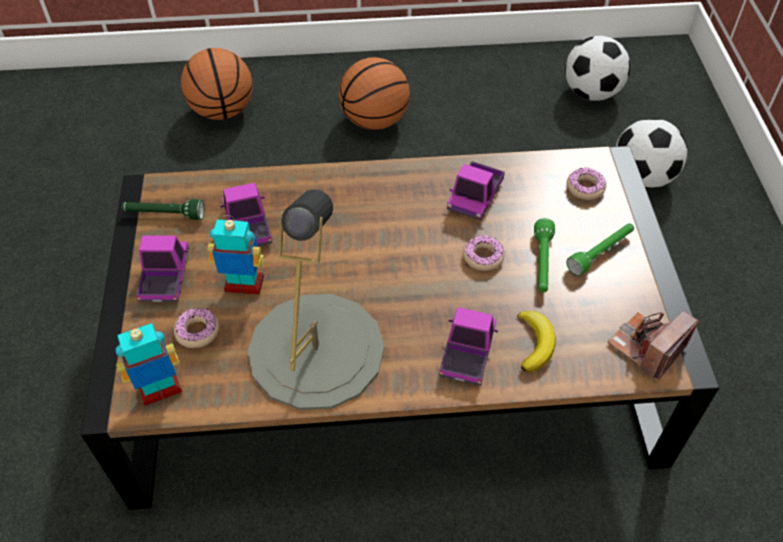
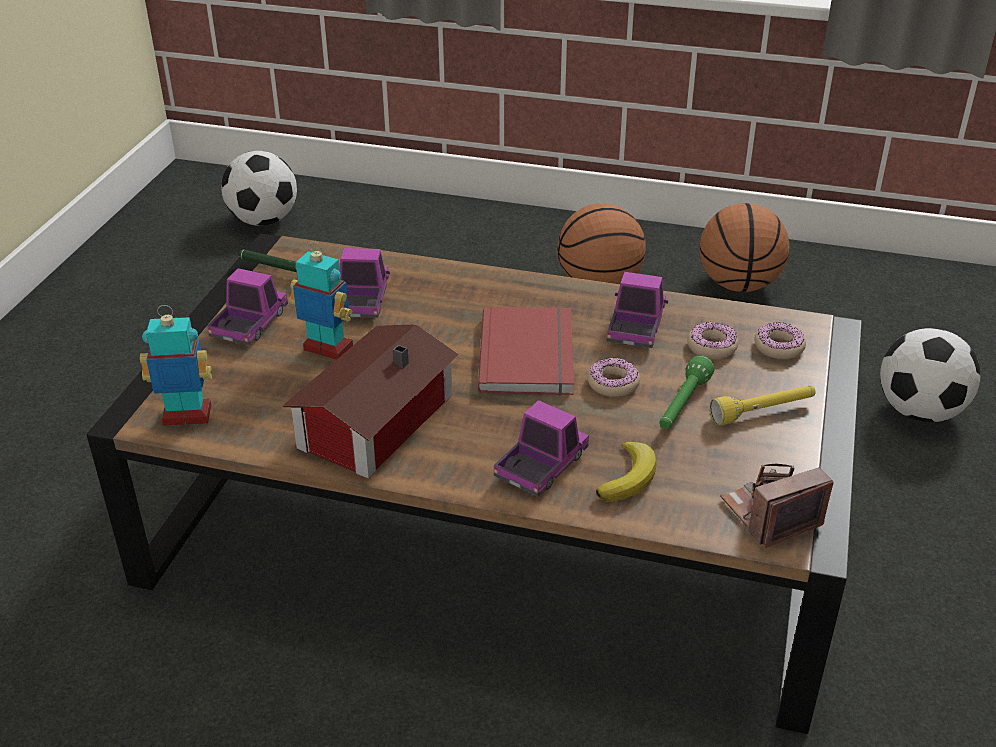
camera: 20 degrees right, 15 degrees down
(197, 332) = (254, 377): donut -> donut (711, 347)
(223, 111) = (428, 242): basketball -> basketball (739, 285)
(315, 350) = (370, 422): grey table lamp -> toy house
(408, 245) = (531, 354): none -> red book
(475, 197) = (636, 328): toy truck -> toy truck turned 150 degrees clockwise
(591, 93) = (892, 310): football -> football (264, 220)
(601, 253) = (763, 412): green flashlight -> yellow flashlight

